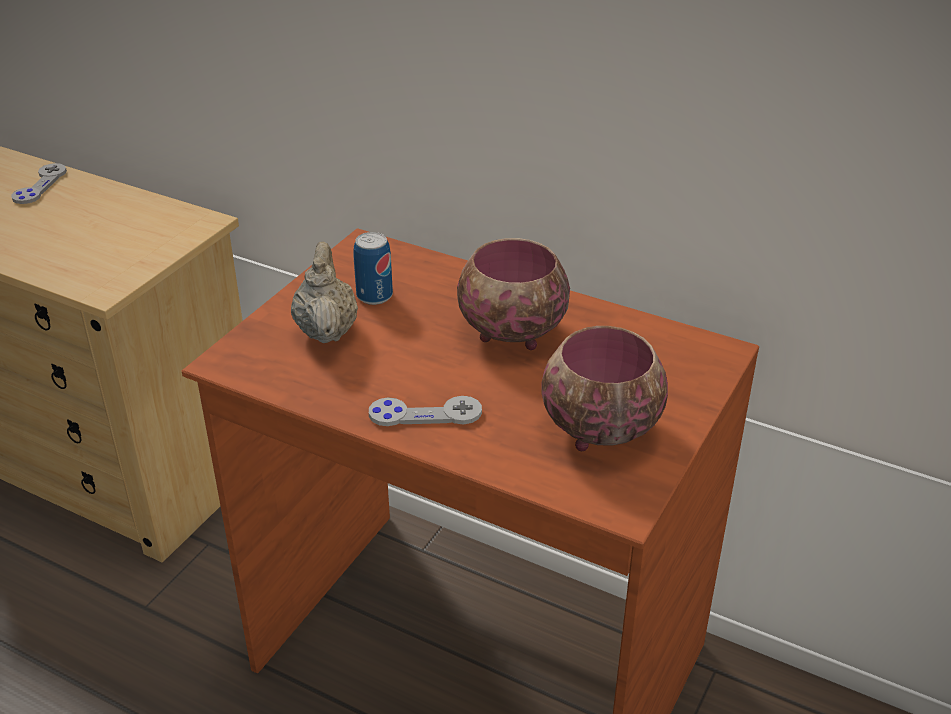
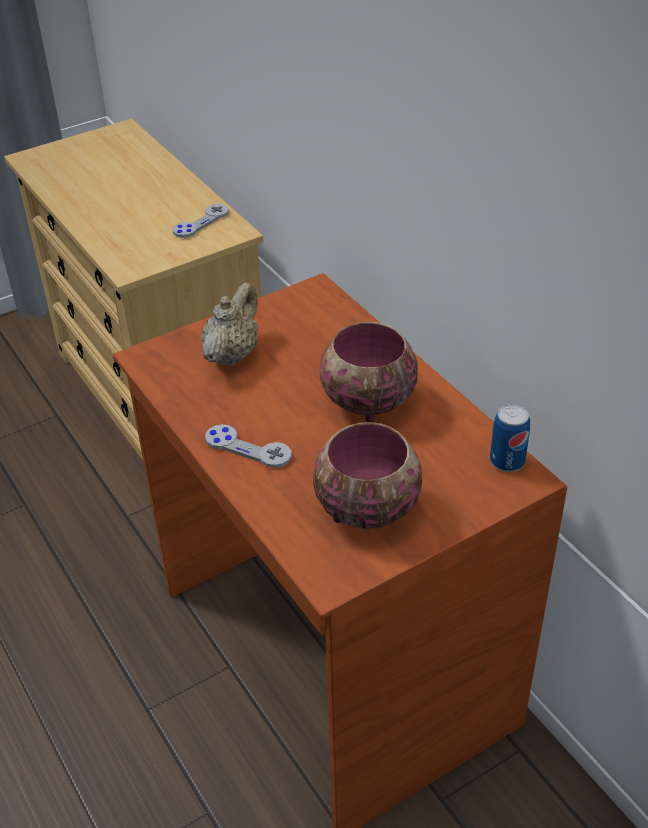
camera: 30 degrees right, 5 degrees up
(40, 185) = (146, 169): grey game controller -> grey game controller (201, 222)
(374, 296) = (289, 336): can -> can (507, 461)

